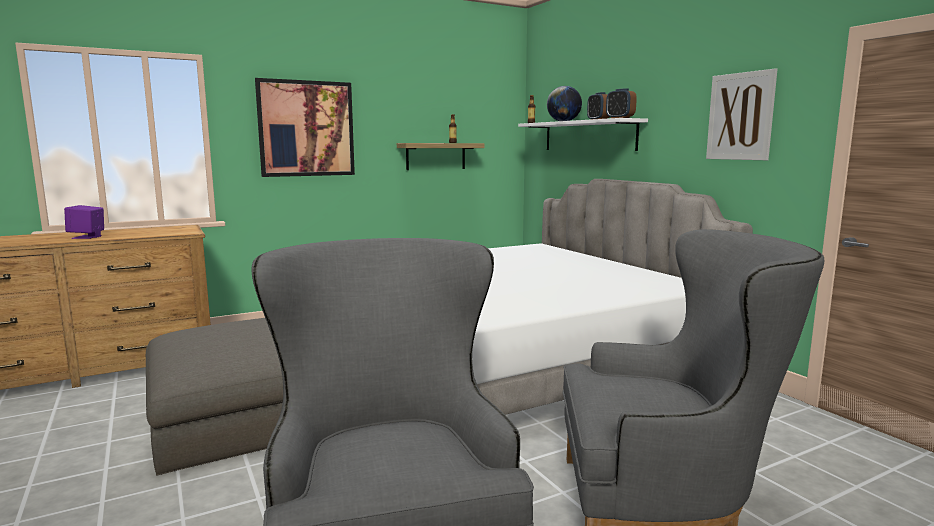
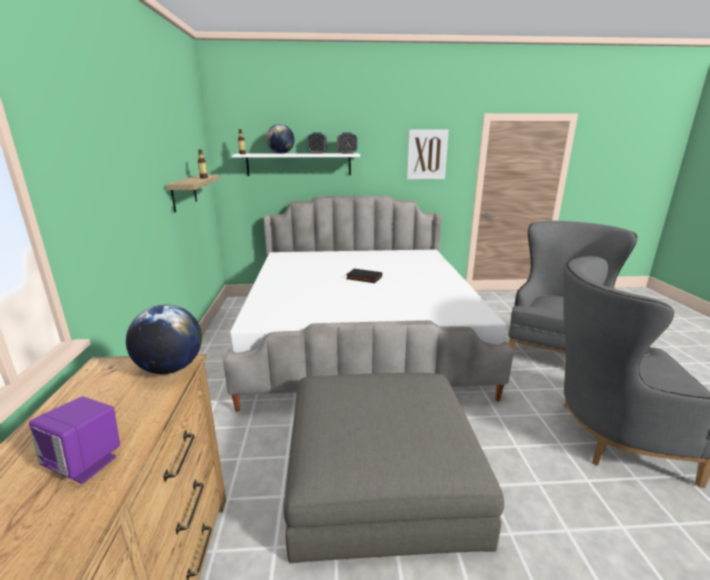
camera: 65 degrees left, 10 degrees up
(182, 232) = (171, 368): none -> globe
(306, 128) = (113, 180): picture -> none
(511, 274) = (363, 278): none -> black book

